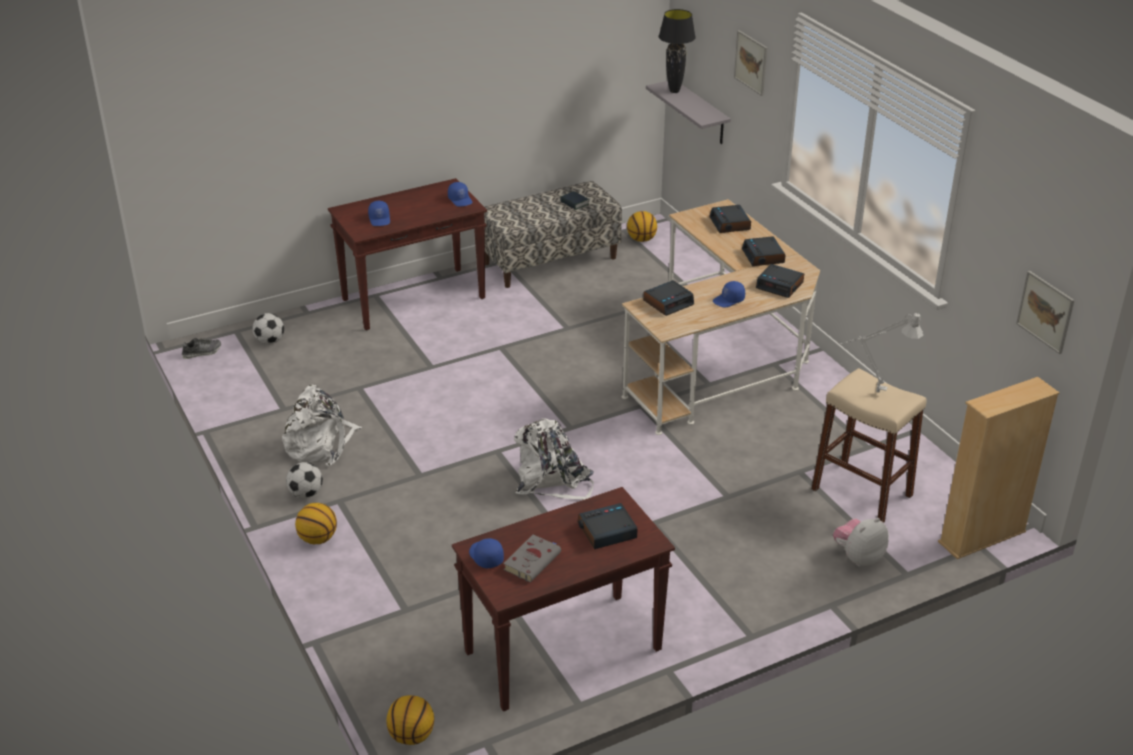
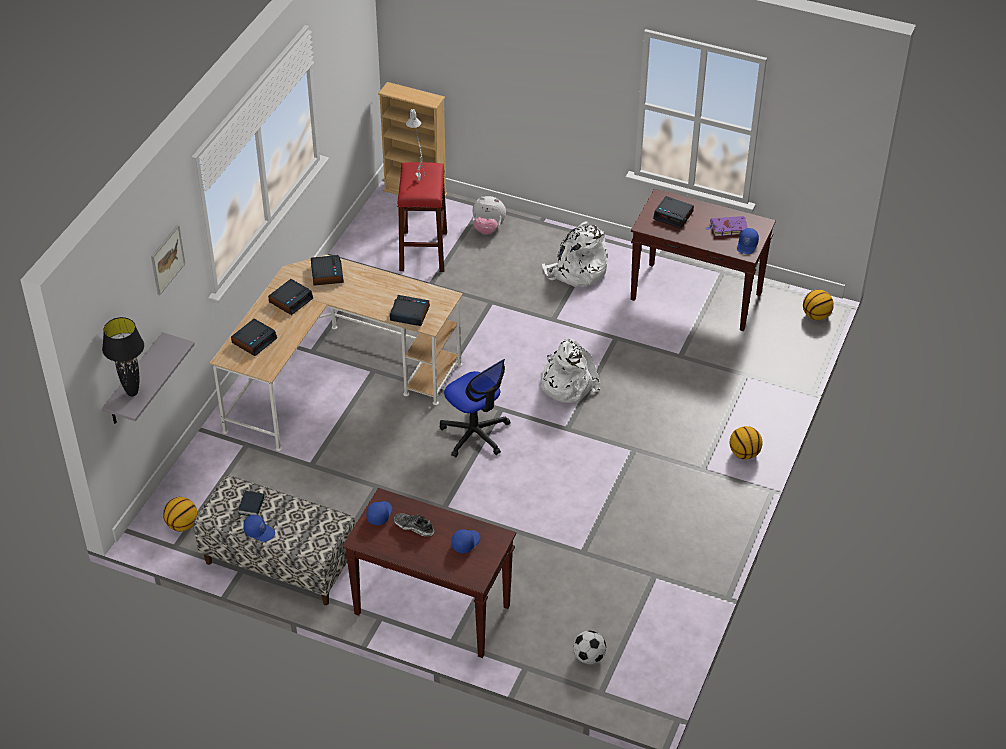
camera: 130 degrees left, 10 degrees up
(202, 352) = (651, 689): shoe -> shoe (414, 527)
(306, 494) = (716, 491): football -> none
(321, 444) = (665, 522): white backpack -> white backpack (577, 271)
(533, 560) = (727, 228): grey book -> purple book
(559, 399) = (475, 434): none -> office chair
(729, 300) = (374, 288): blue cap -> blue cap (259, 531)
(862, 492) = (423, 251): beige stool -> red stool
(1045, 311) = (362, 63): picture -> none

